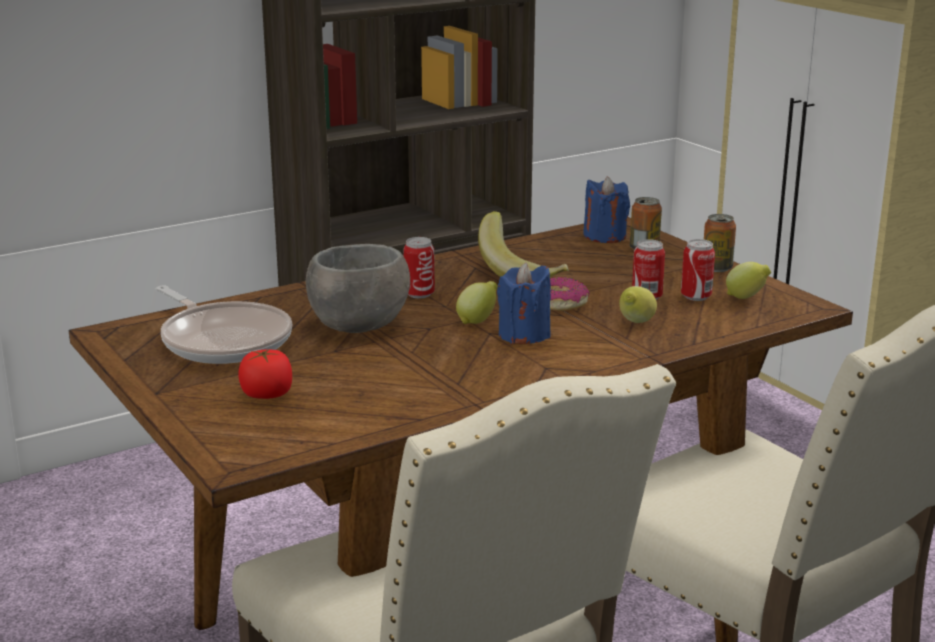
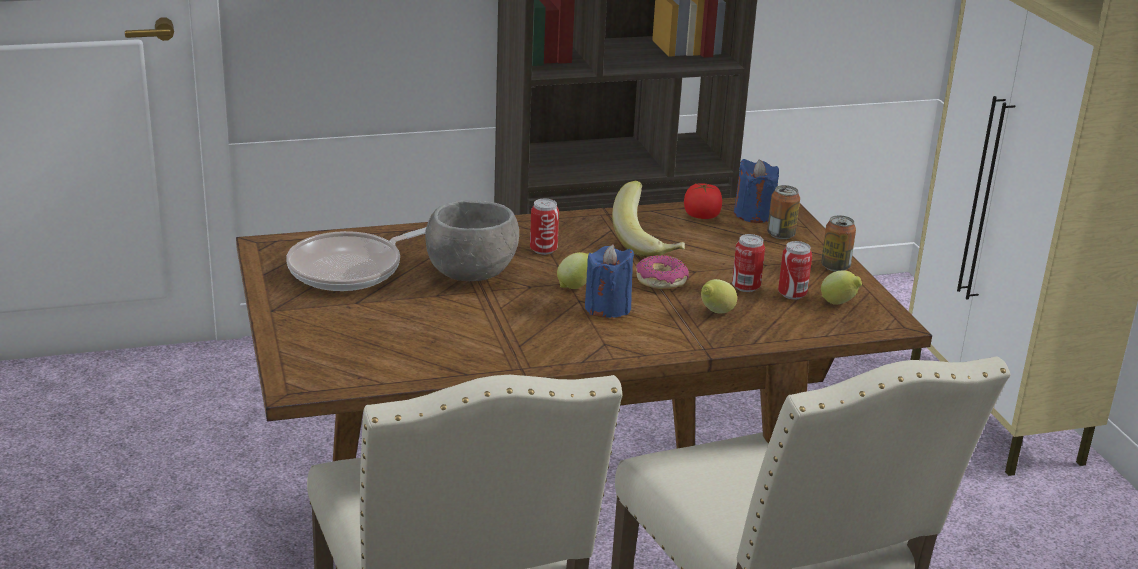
camera: 15 degrees right, 5 degrees up
(223, 340) = (352, 269): frying pan -> frying pan turned 75 degrees clockwise
(266, 395) = (356, 328): tomato -> tomato (701, 216)

